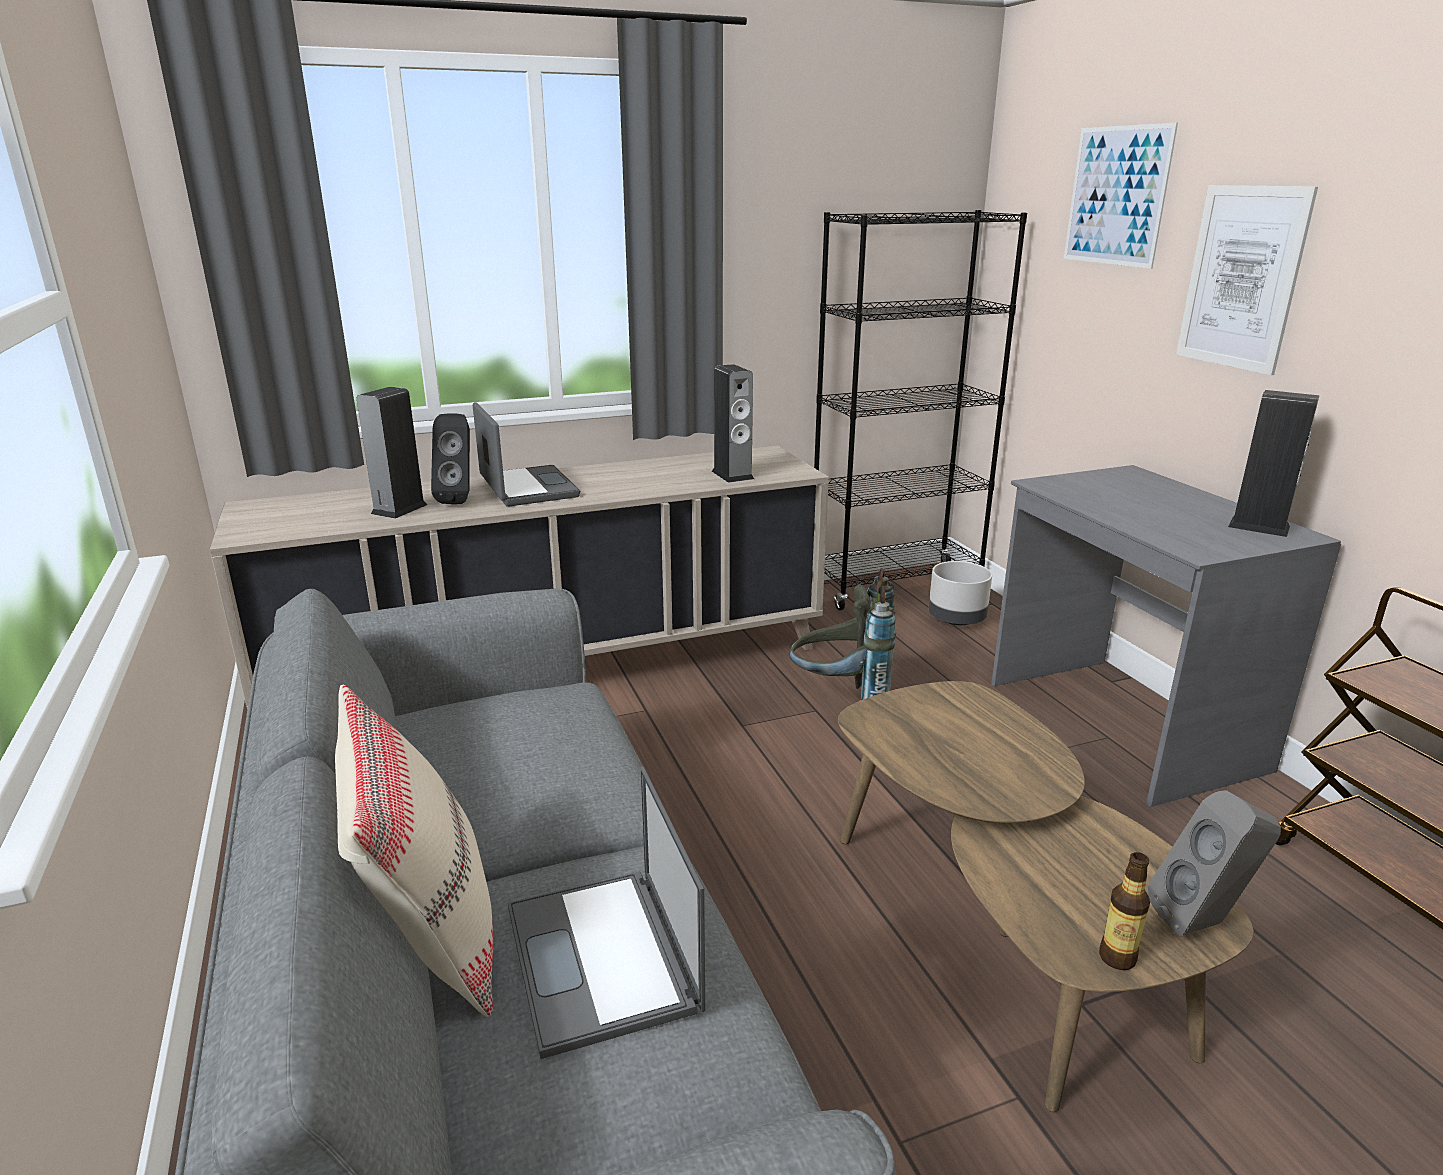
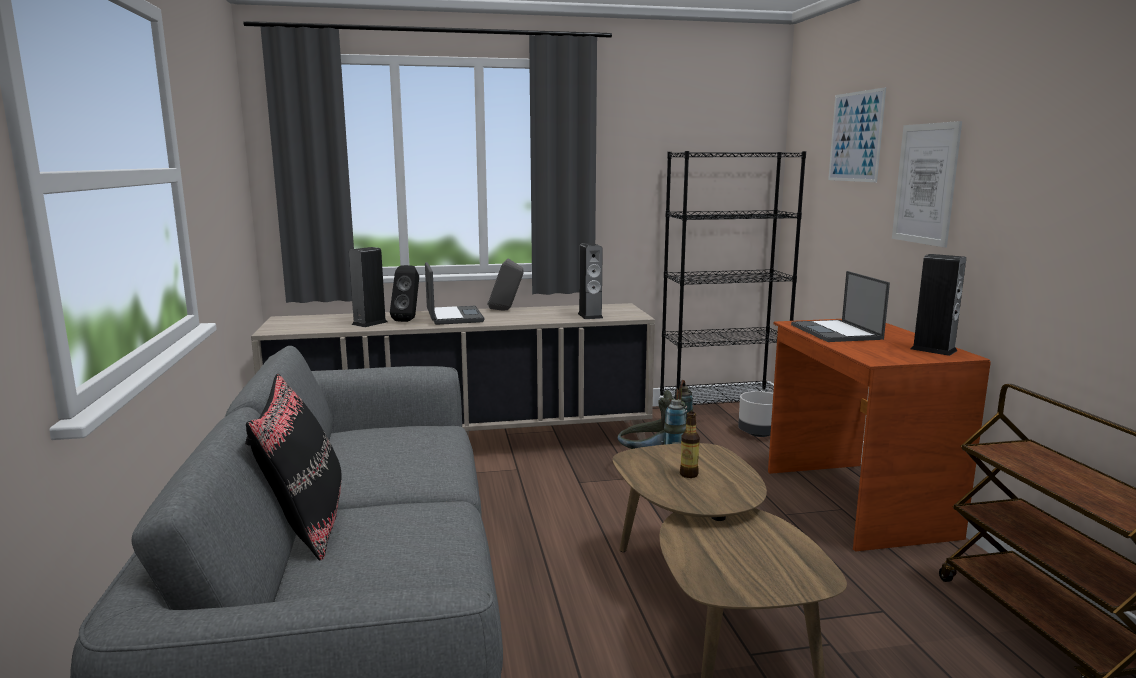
camera: 10 degrees right, 10 degrees down
(429, 935) = (305, 525): beige pillow -> black pillow
(603, 959) = (396, 541): laptop -> laptop (836, 332)
(1117, 958) = (739, 591): bottle -> bottle (689, 474)
(1119, 725) = (854, 502): grey desk -> brown desk
(1202, 922) = (811, 580): grey speaker -> grey speaker (506, 310)

